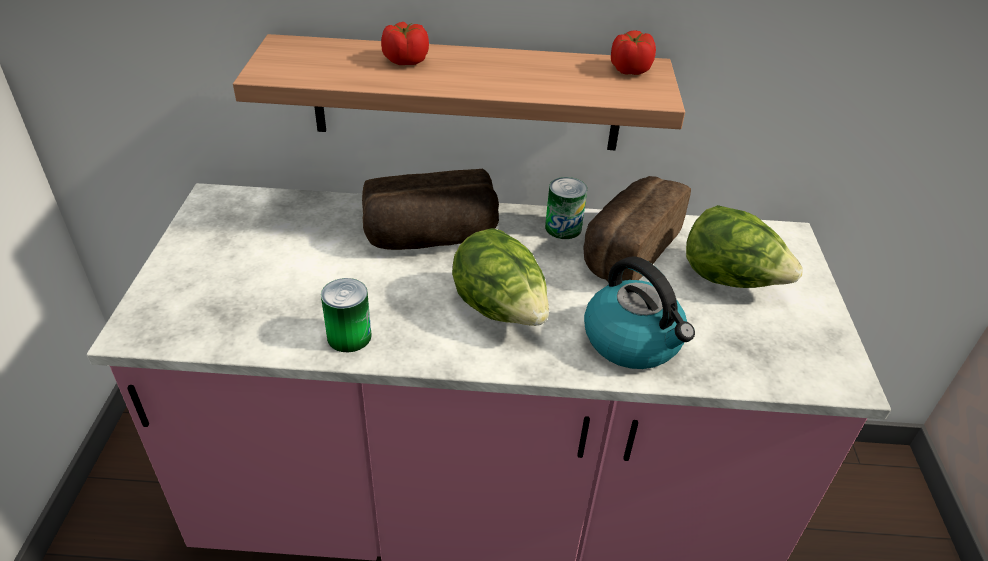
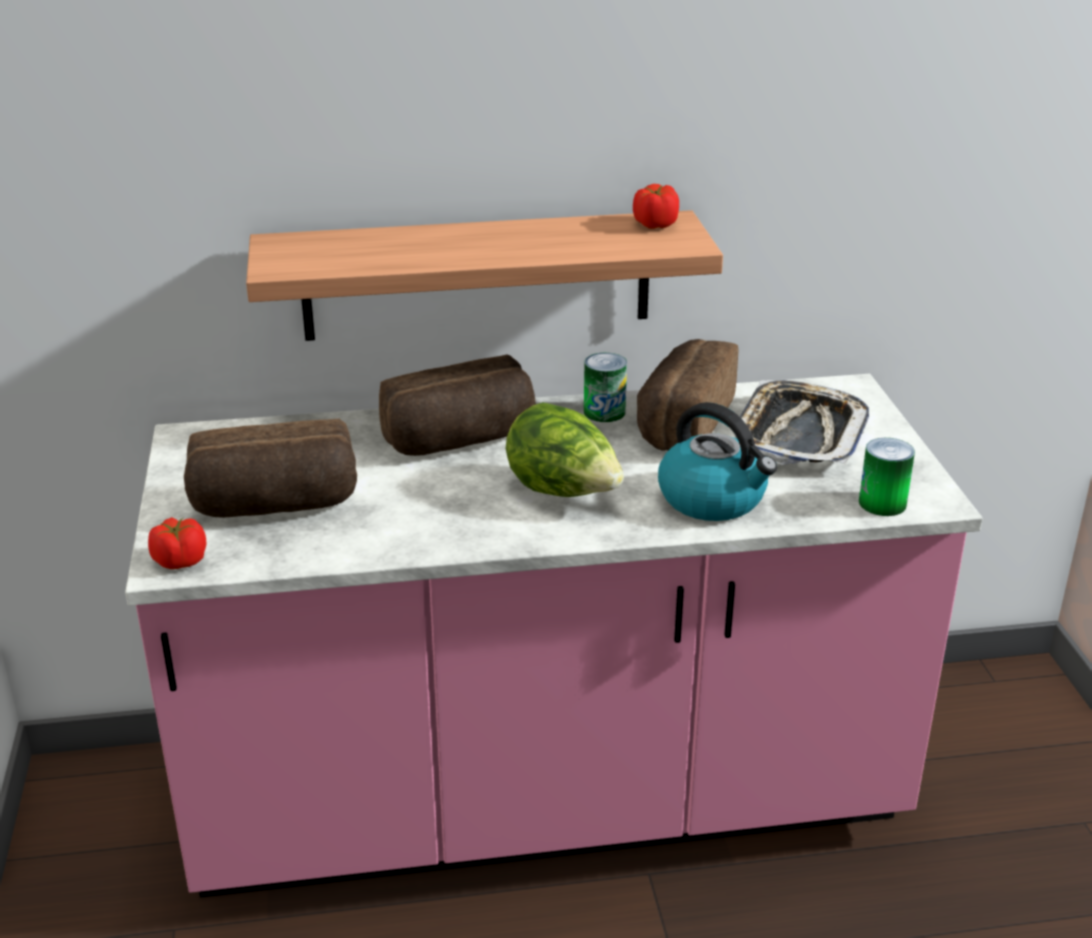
camera: 10 degrees left, 10 degrees down
(250, 282) = (275, 506): none -> bread
(349, 336) = (410, 536): can -> can (882, 503)
(405, 61) = (417, 242): tomato -> tomato (180, 561)
(730, 280) = (799, 434): lettuce -> tray

